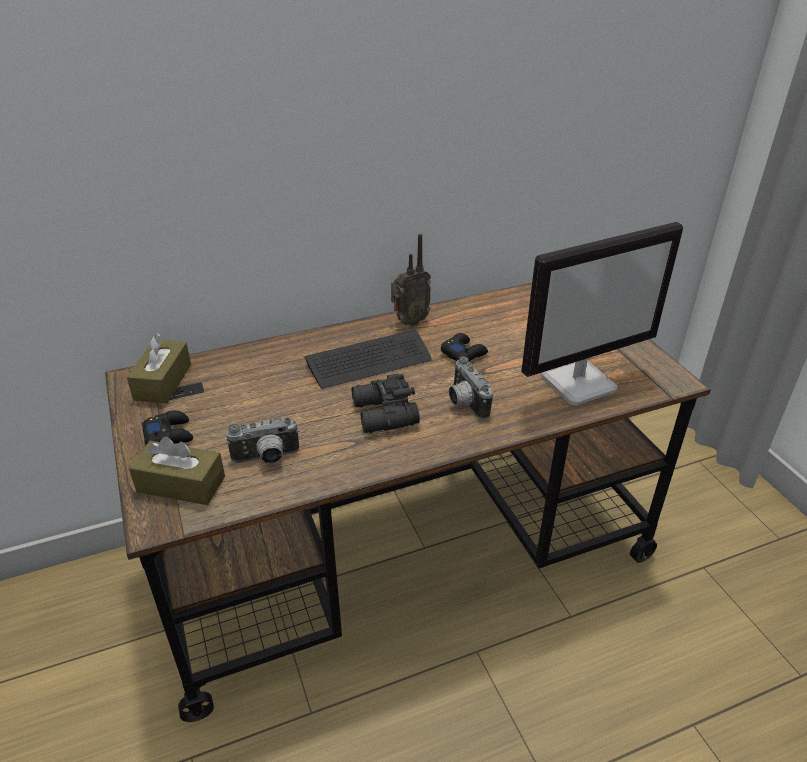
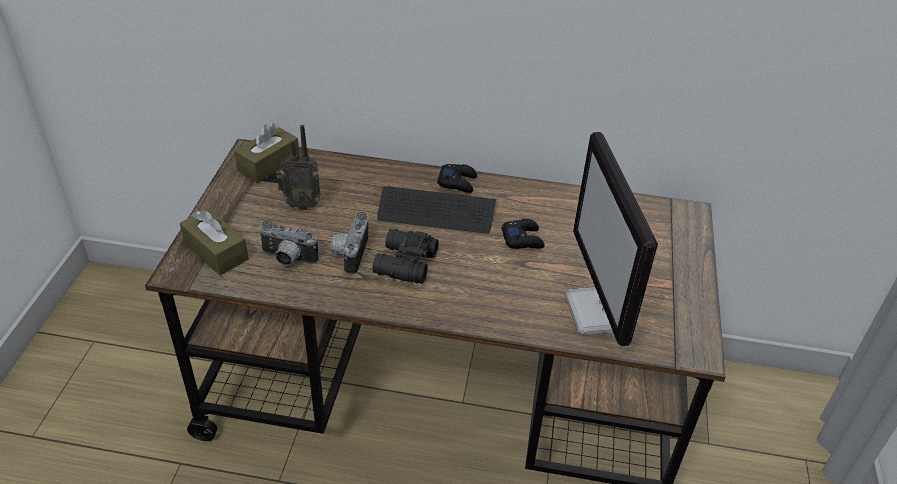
camera: 30 degrees right, 5 degrees up
(169, 434) = (239, 209): black game controller -> black game controller (457, 182)
(409, 322) = (503, 189): radio -> radio (301, 204)
(464, 403) = (479, 284): camera -> camera (349, 253)
(579, 382) = (600, 312): monitor -> monitor turned 75 degrees clockwise

